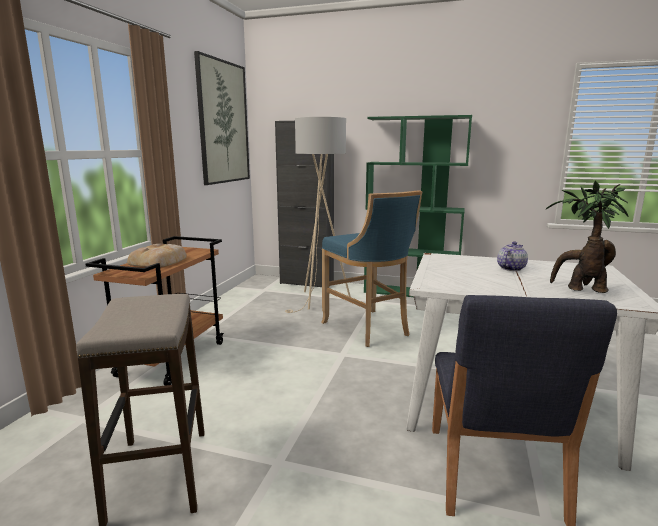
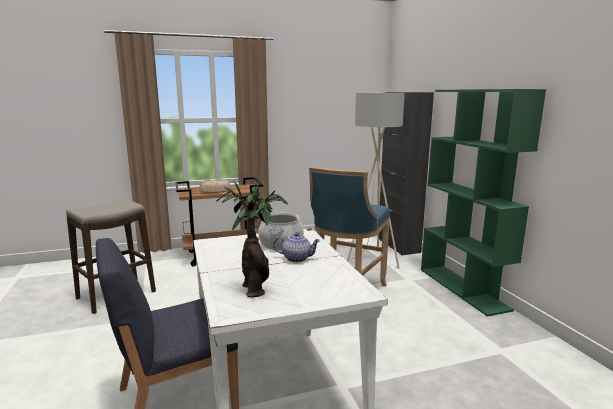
camera: 55 degrees right, 0 degrees up
(223, 122) = (347, 94): picture -> none
(464, 266) = (281, 244): none -> cooking pot

